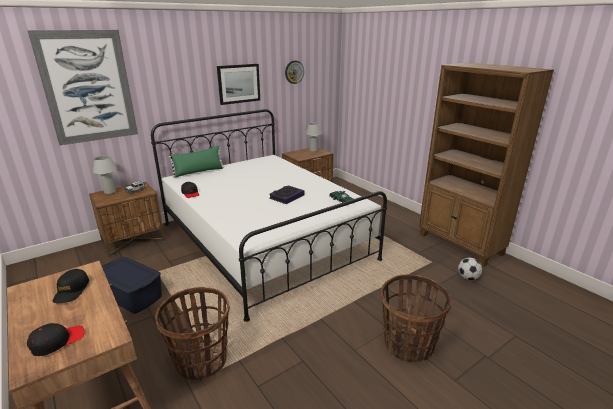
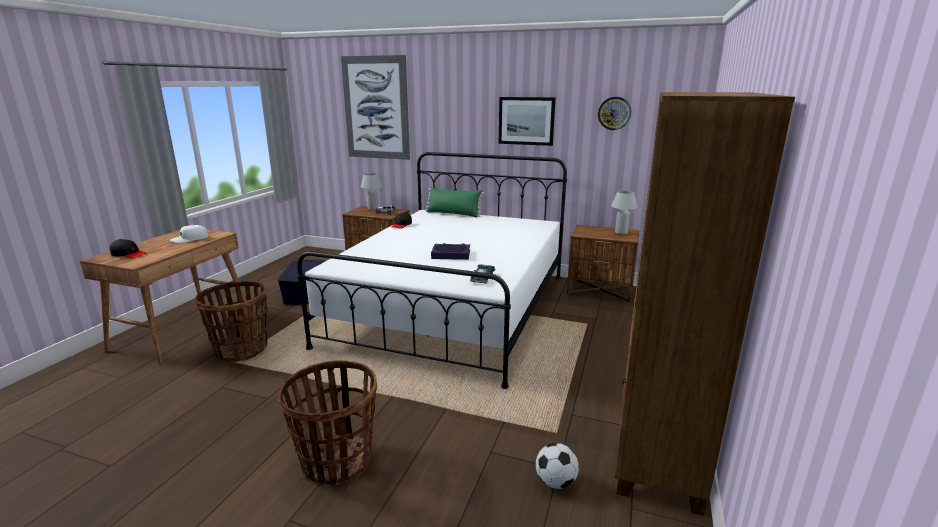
camera: 55 degrees right, 5 degrees down
(71, 290) = (190, 239): black cap -> white cap

